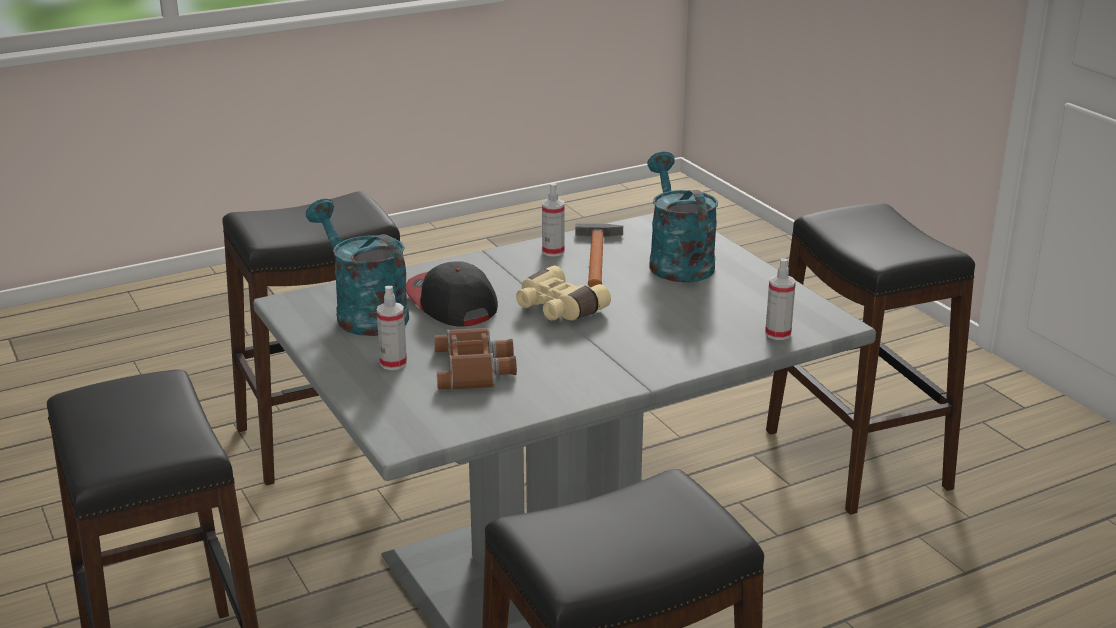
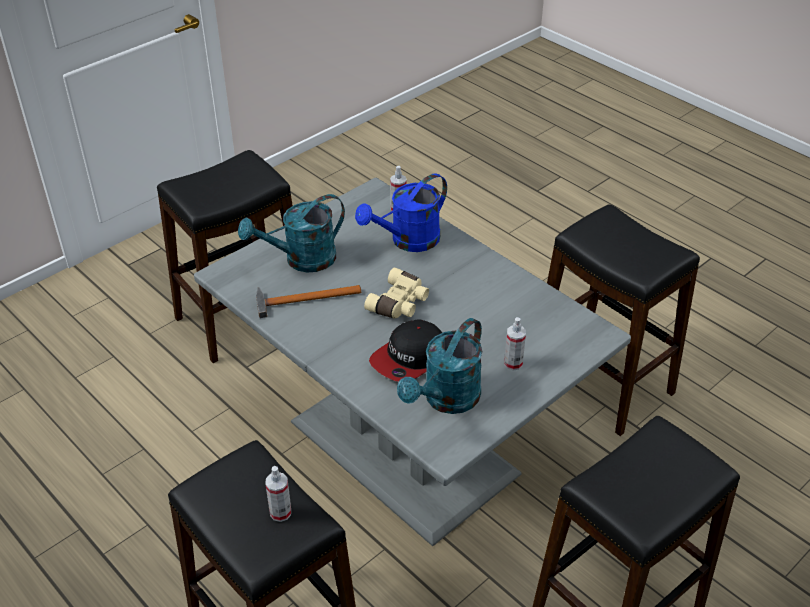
camera: 105 degrees left, 15 degrees up
(476, 368) = (500, 323): brown binoculars -> none
(553, 251) = (301, 323): spray bottle -> spray bottle (280, 512)
(692, 331) = (408, 241): none -> blue watering can

